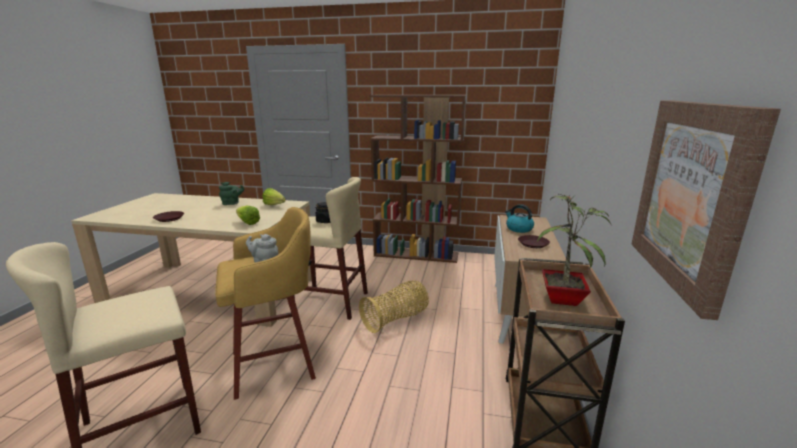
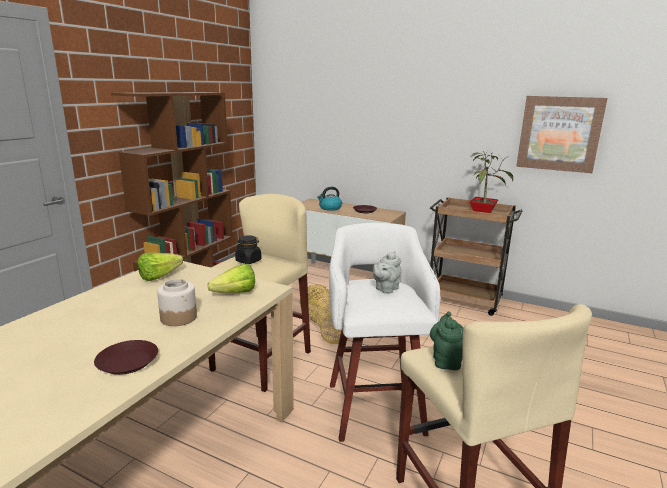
camera: 75 degrees left, 0 degrees up
(215, 218) = (179, 317): none -> jar
(232, 203) = (97, 307): green teapot -> green teapot (445, 360)
(276, 364) = (375, 406): yellow stool -> white stool

